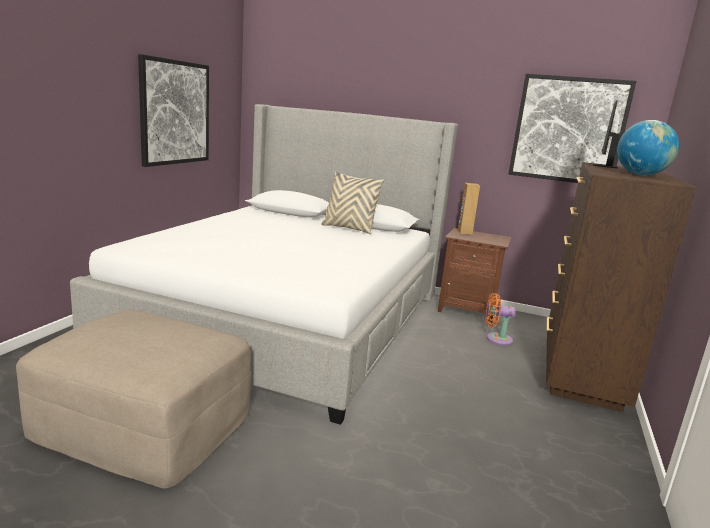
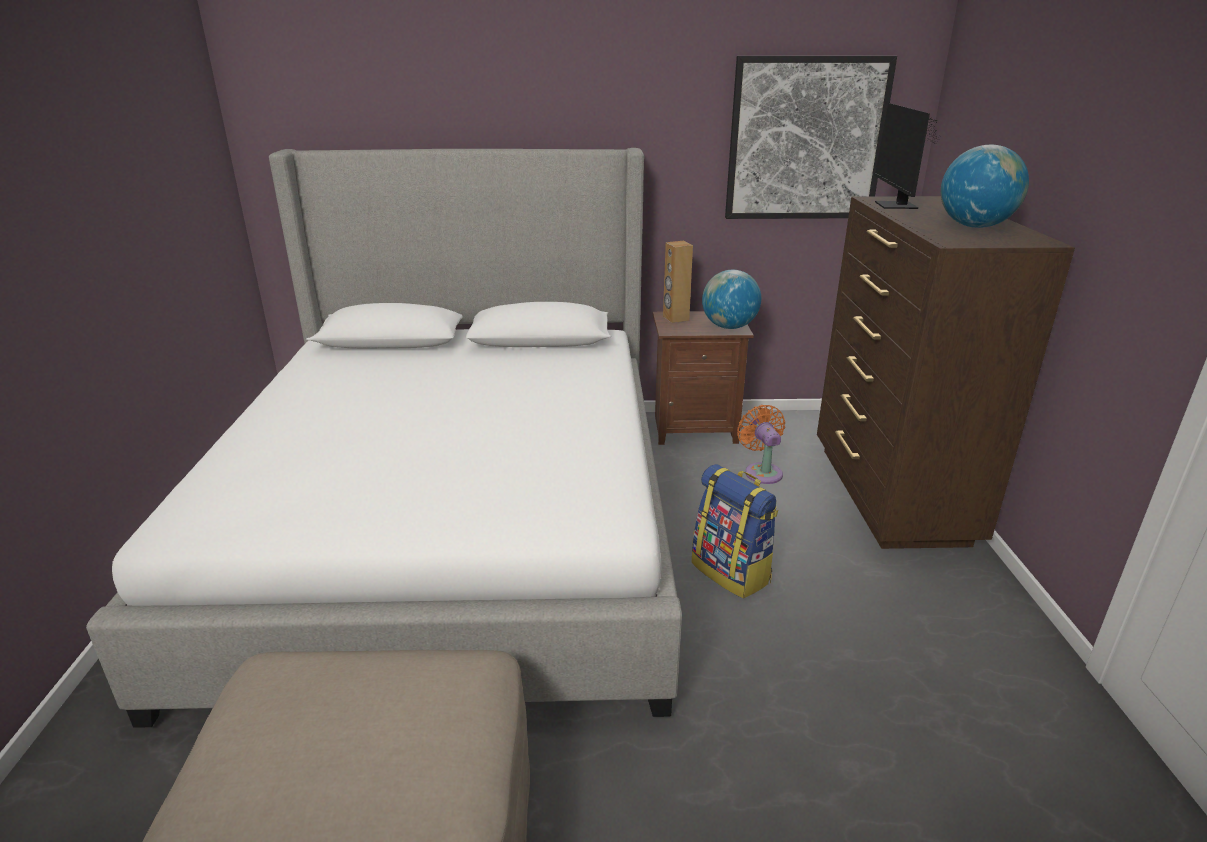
camera: 20 degrees left, 10 degrees up
(175, 112) = (135, 209): picture -> none
(349, 228) = (512, 357): beige pillow -> none
(434, 377) = (732, 572): none -> backpack
(495, 241) = (729, 327): none -> globe
(496, 339) = (762, 471): orange fan -> orange fan turned 90 degrees clockwise

